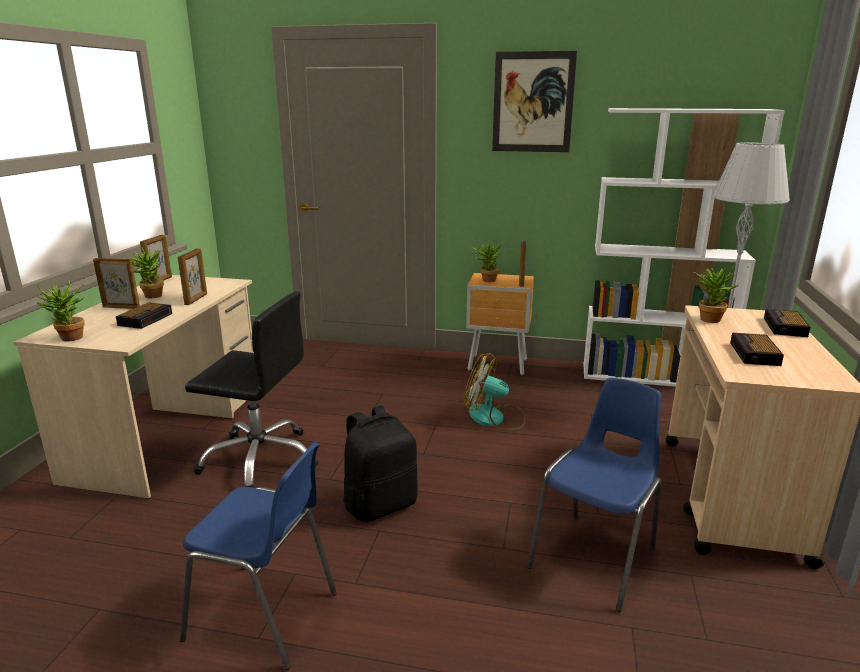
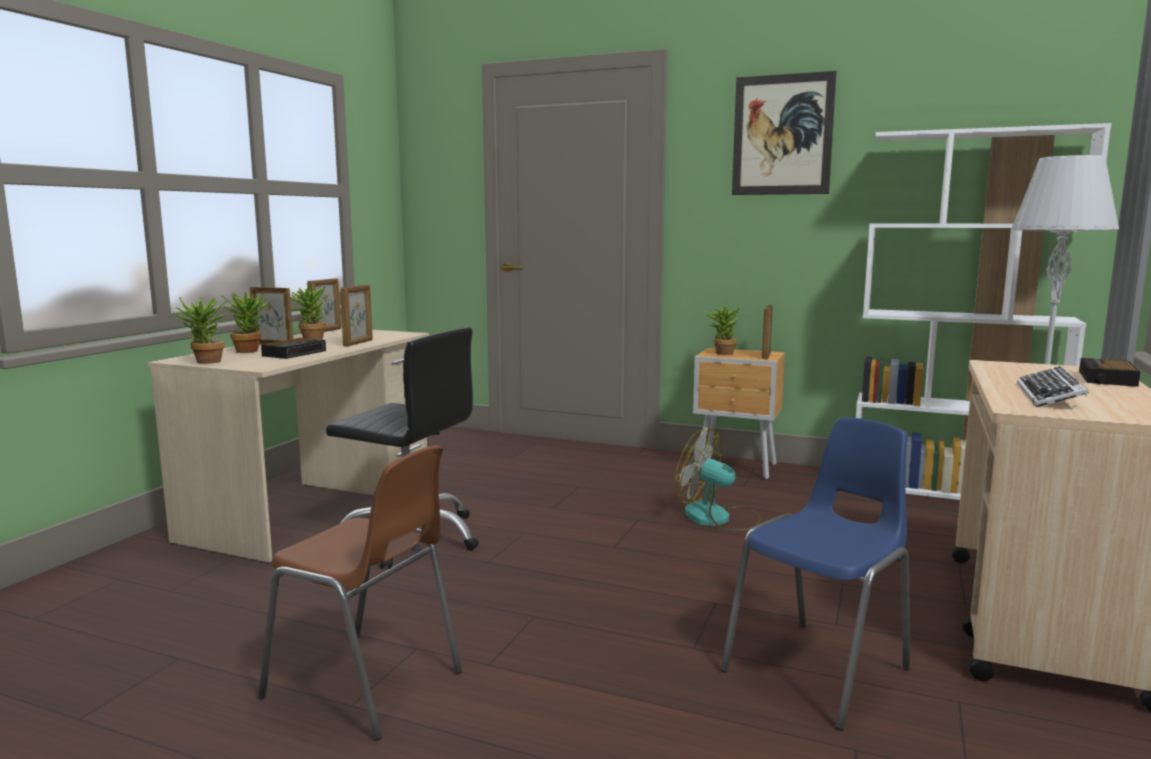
camera: 10 degrees right, 10 degrees down
(266, 617) = (367, 686): blue chair -> brown chair
(380, 504) = (544, 591): black backpack -> none
(708, 318) = (997, 369): potted plant -> potted plant (250, 350)
(755, 354) = (1050, 395): alarm clock -> keyboard

